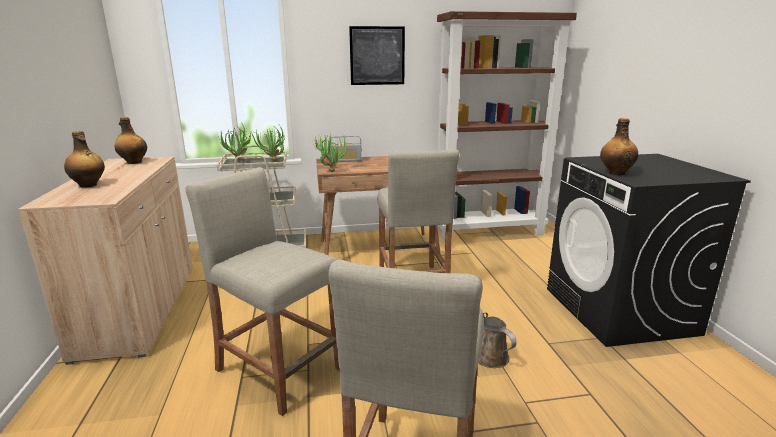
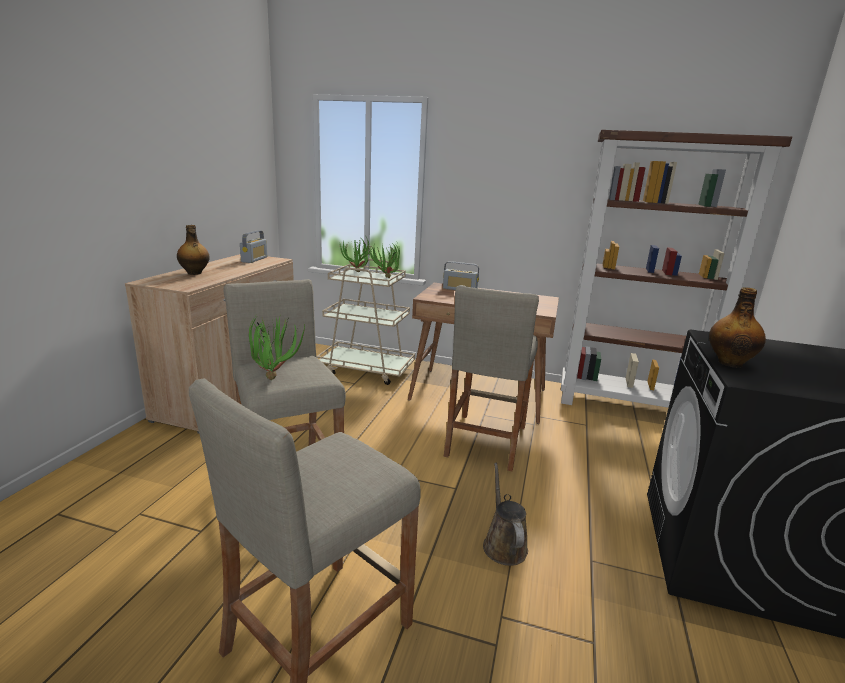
camera: 25 degrees right, 0 degrees up
(134, 162) = (254, 259): bottle -> radio
(331, 170) = (431, 297): potted plant -> potted plant (274, 376)
(377, 56) = (520, 178): picture -> none

